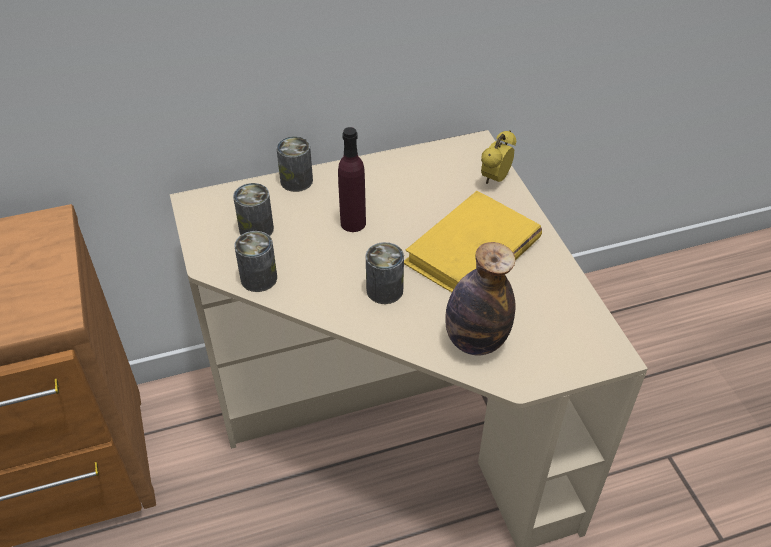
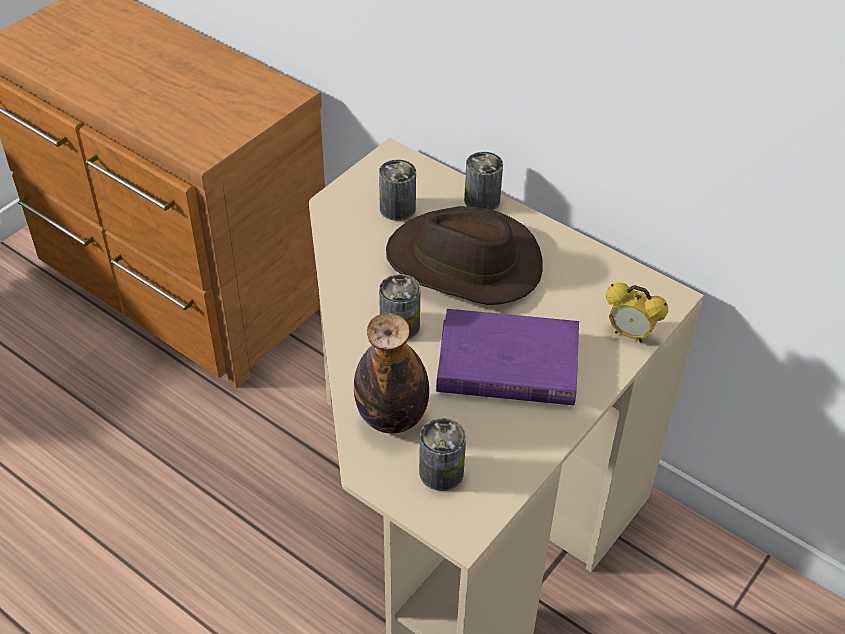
camera: 55 degrees right, 0 degrees up
(259, 278) = (342, 241): can -> can (441, 472)
(353, 223) = (464, 264): purple bottle -> brown hat
(472, 251) = (506, 363): yellow book -> purple book
(495, 179) = (630, 334): alarm clock -> alarm clock turned 150 degrees counterclockwise

